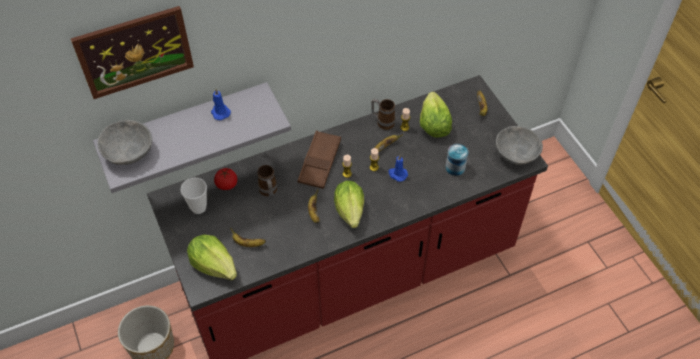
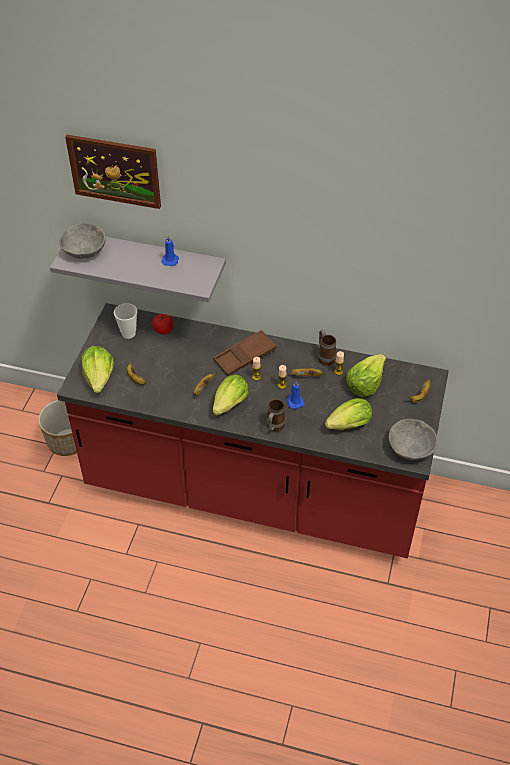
camera: 40 degrees right, 5 degrees down
(269, 192) = (186, 354): mug -> mug (274, 427)
(455, 167) = (346, 426): can -> lettuce

